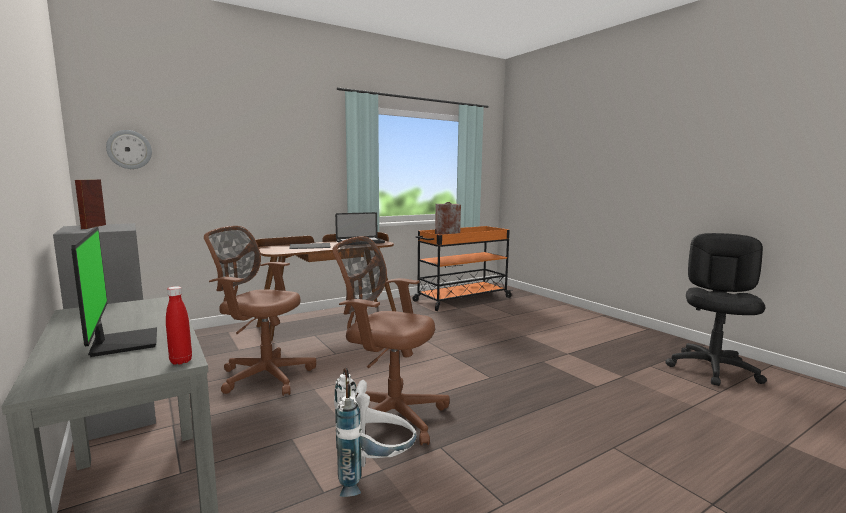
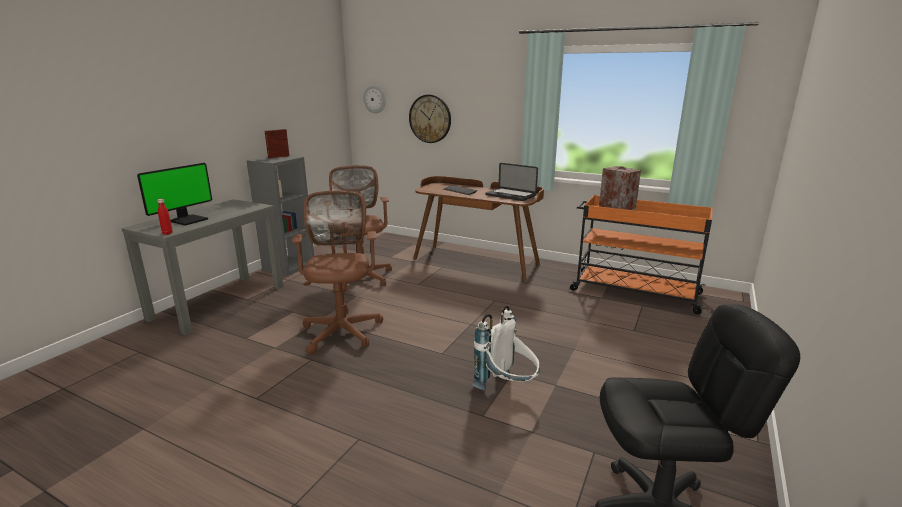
camera: 60 degrees right, 10 degrees up
(227, 174) = (430, 119): none -> wall clock
(373, 474) = (269, 346): white backpack -> white backpack (507, 388)

